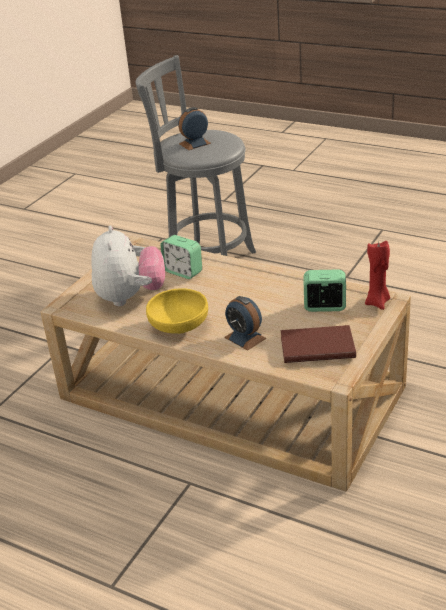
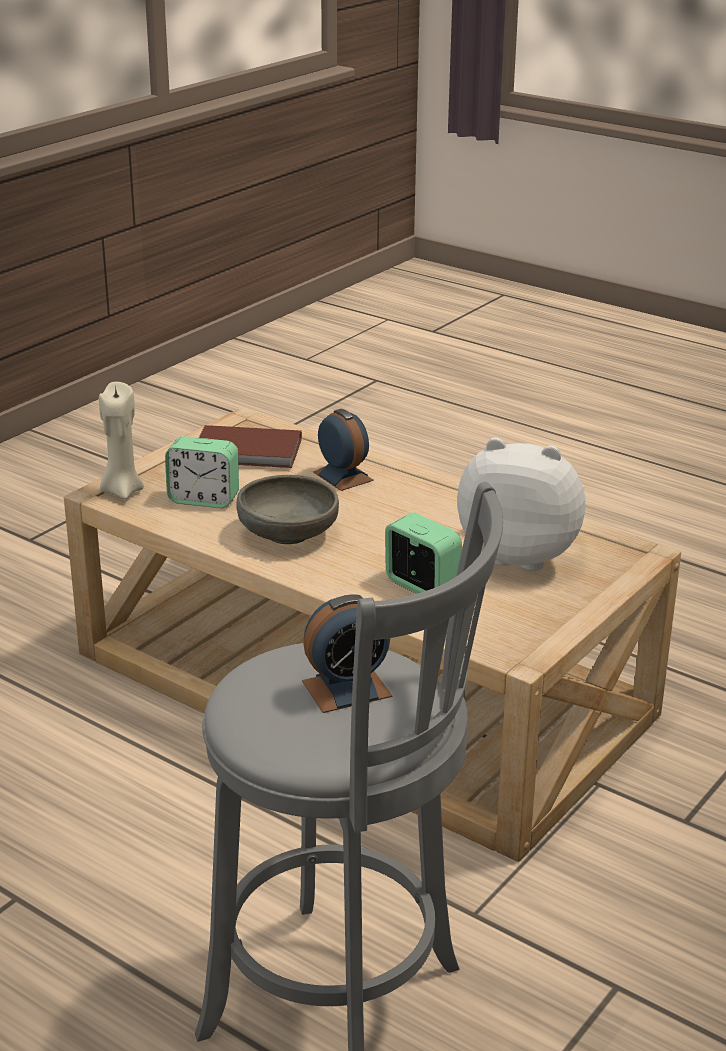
camera: 175 degrees left, 5 degrees down
(130, 297) = (521, 554): plush toy -> plush toy turned 105 degrees clockwise
(179, 326) = (439, 498): yellow bowl -> none
(263, 291) = (287, 534): none -> grey bowl
(377, 302) = (122, 490): red candle -> beige candle

